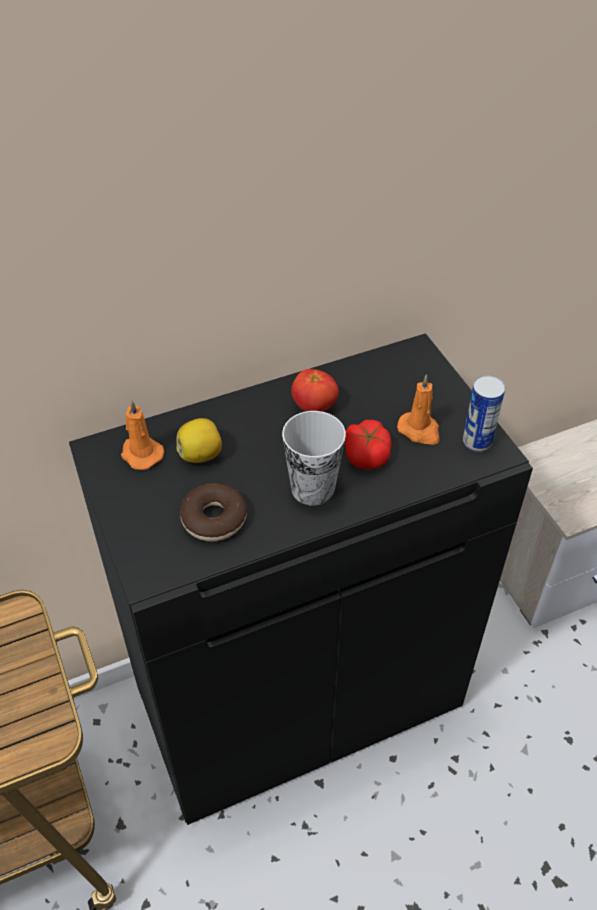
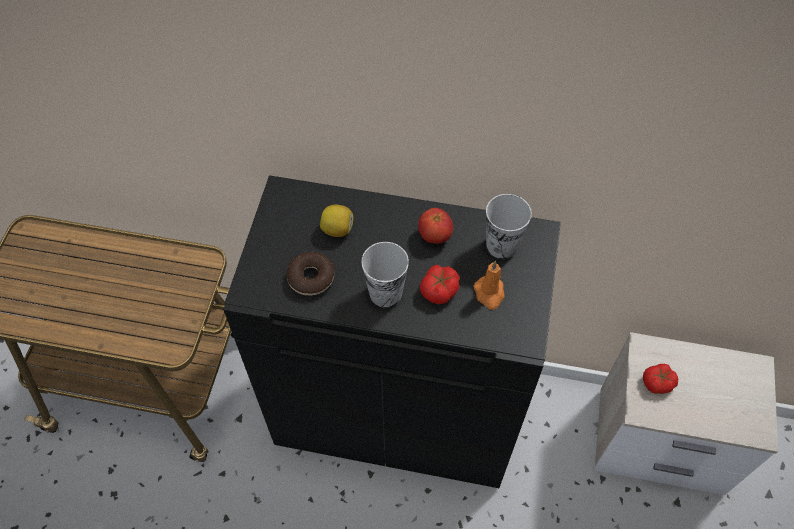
camera: 35 degrees right, 10 degrees up
(141, 453) = (303, 208): orange candle -> none
(390, 381) = (502, 245): none -> cup
(477, 441) = (521, 324): can -> none
(563, 483) = (658, 382): none -> tomato

